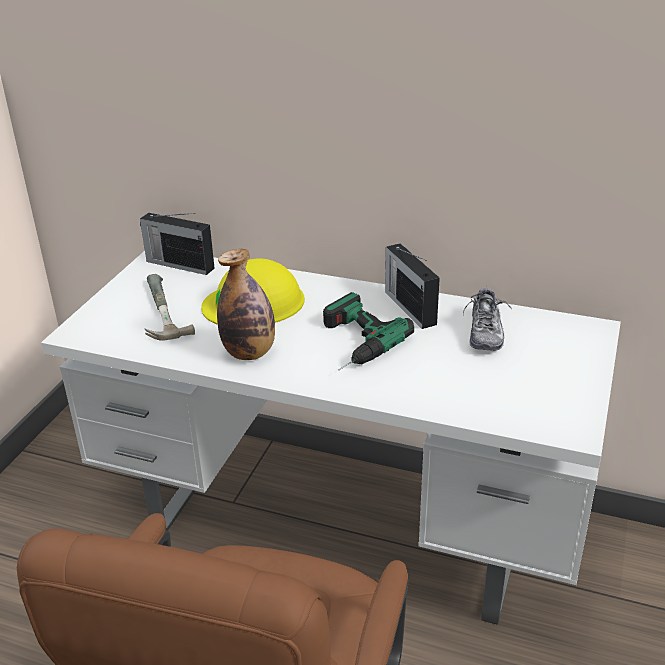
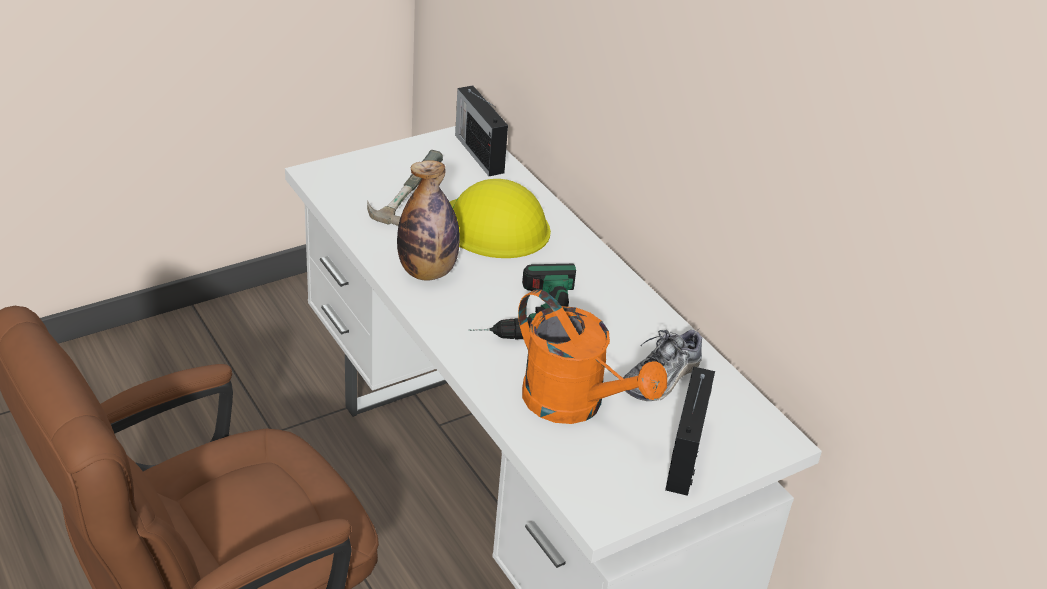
camera: 35 degrees right, 5 degrees up
(409, 307) = (627, 311): radio -> radio (686, 454)
(462, 378) = (574, 405): none -> orange watering can

